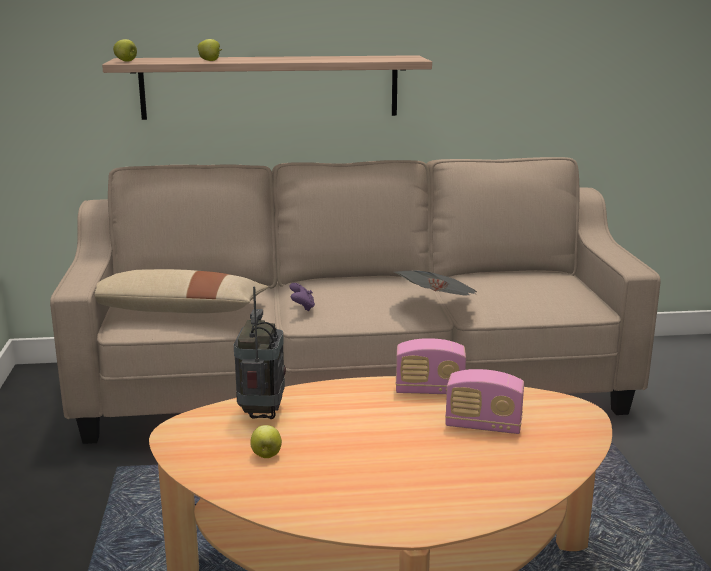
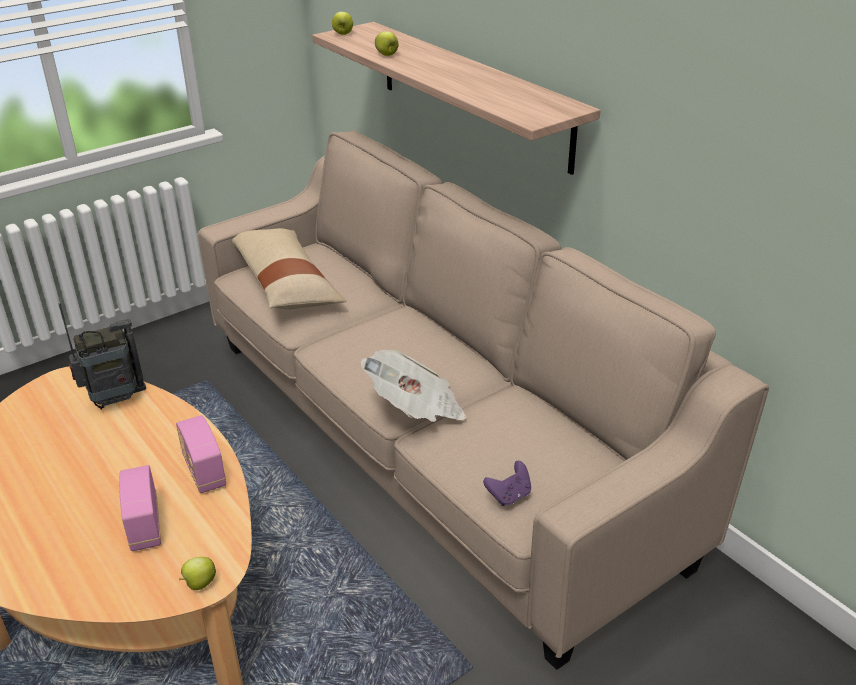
camera: 60 degrees right, 15 degrees up
(266, 455) = (43, 430): apple -> apple (199, 584)
(302, 307) = (340, 336): purple game controller -> purple game controller (509, 496)

